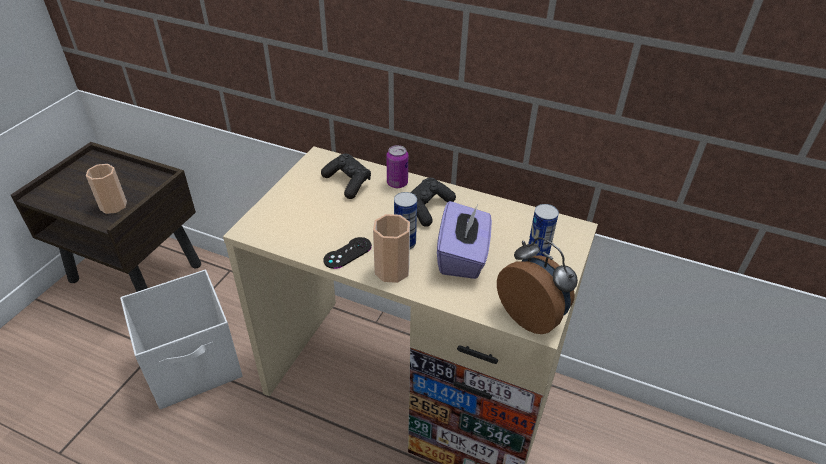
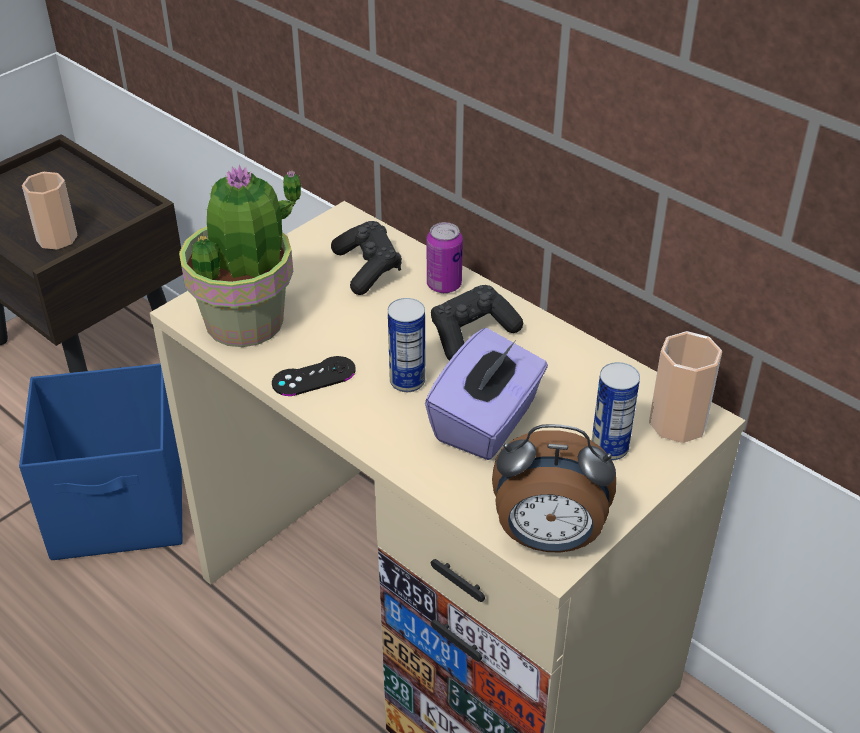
camera: 20 degrees right, 0 degrees up
(194, 365) = (121, 509): white storage box -> blue storage box
(289, 229) = (246, 322): none -> potted plant
(392, 270) = (366, 417): cup -> cup (677, 423)
(532, 316) = (548, 539): alarm clock -> alarm clock turned 120 degrees clockwise

